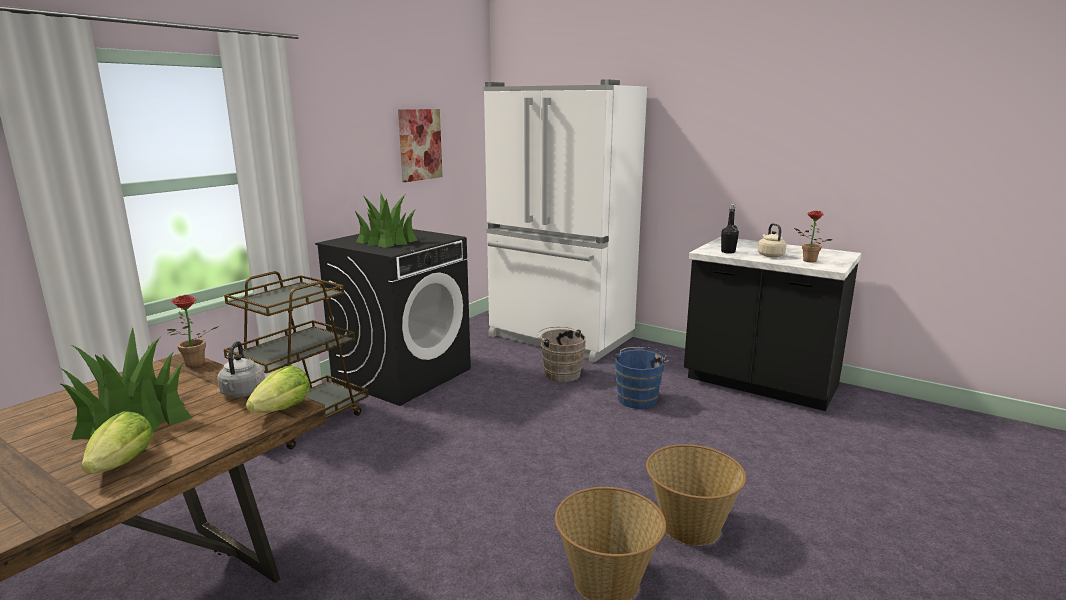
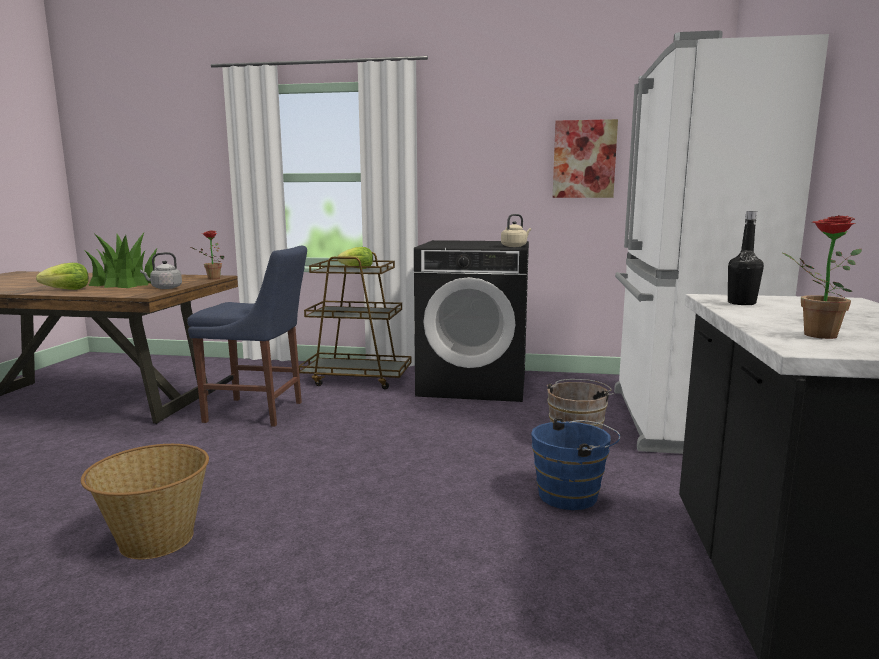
camera: 65 degrees right, 5 degrees down
(283, 409) = (139, 294): lettuce -> lettuce (357, 268)
(333, 497) = (258, 412): none -> blue chair
(387, 241) = (466, 244): potted plant -> none
(690, 527) = (266, 577): basket -> none
(770, 255) = (788, 318): beige kettle -> beige kettle (515, 246)

